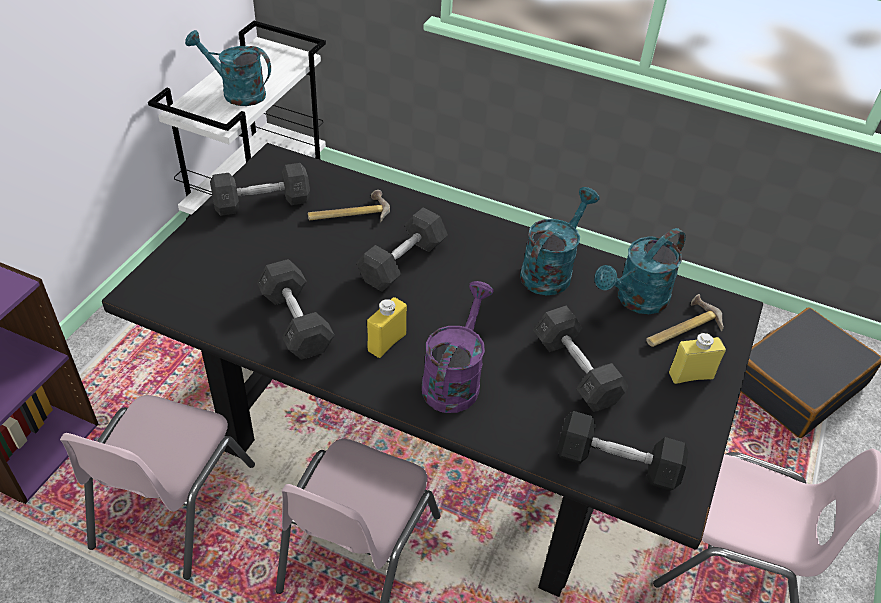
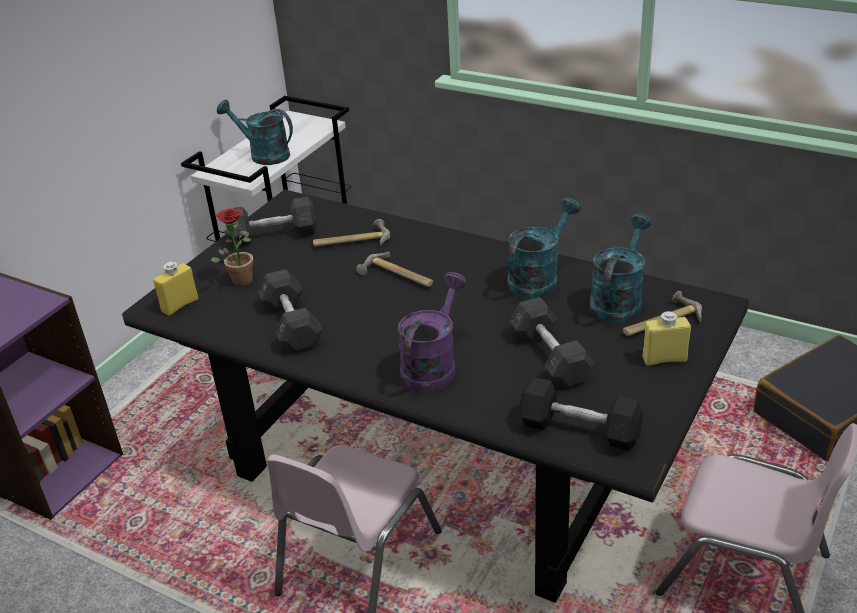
camera: 10 degrees right, 10 degrees down
(172, 505) = (184, 521): pink chair -> none
(232, 258) = (241, 278): none -> potted plant
(387, 342) = (373, 339): yellow bottle -> yellow bottle (180, 305)
(402, 262) = (396, 277): grey dumbbell -> hammer
(635, 300) = (618, 300): turquoise watering can -> turquoise watering can turned 150 degrees clockwise

